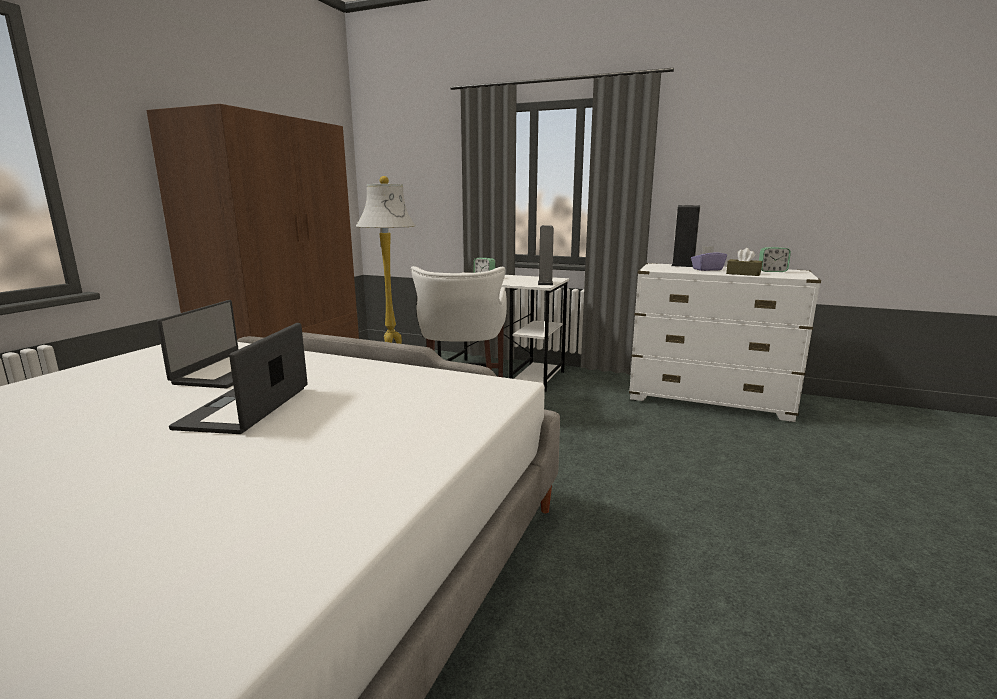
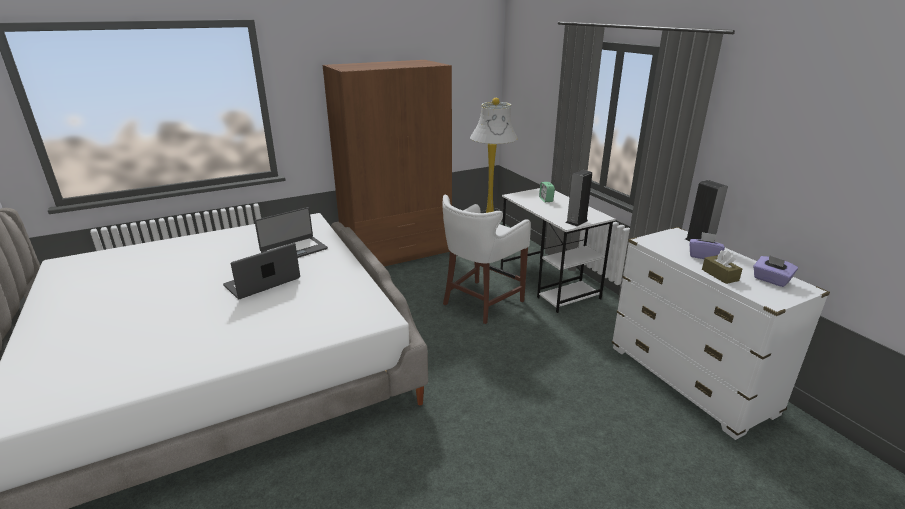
camera: 40 degrees right, 10 degrees up
(772, 271) = (771, 280): alarm clock -> purple tissue box

